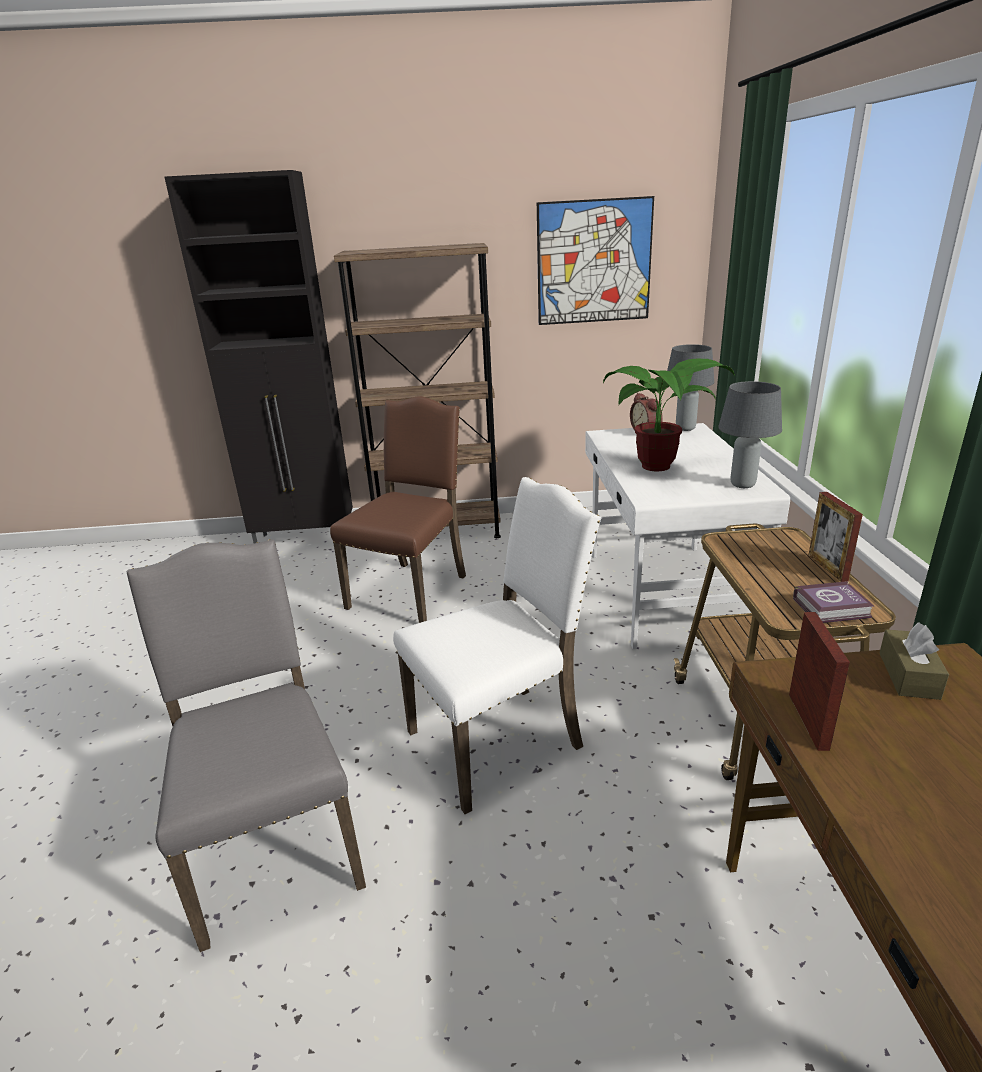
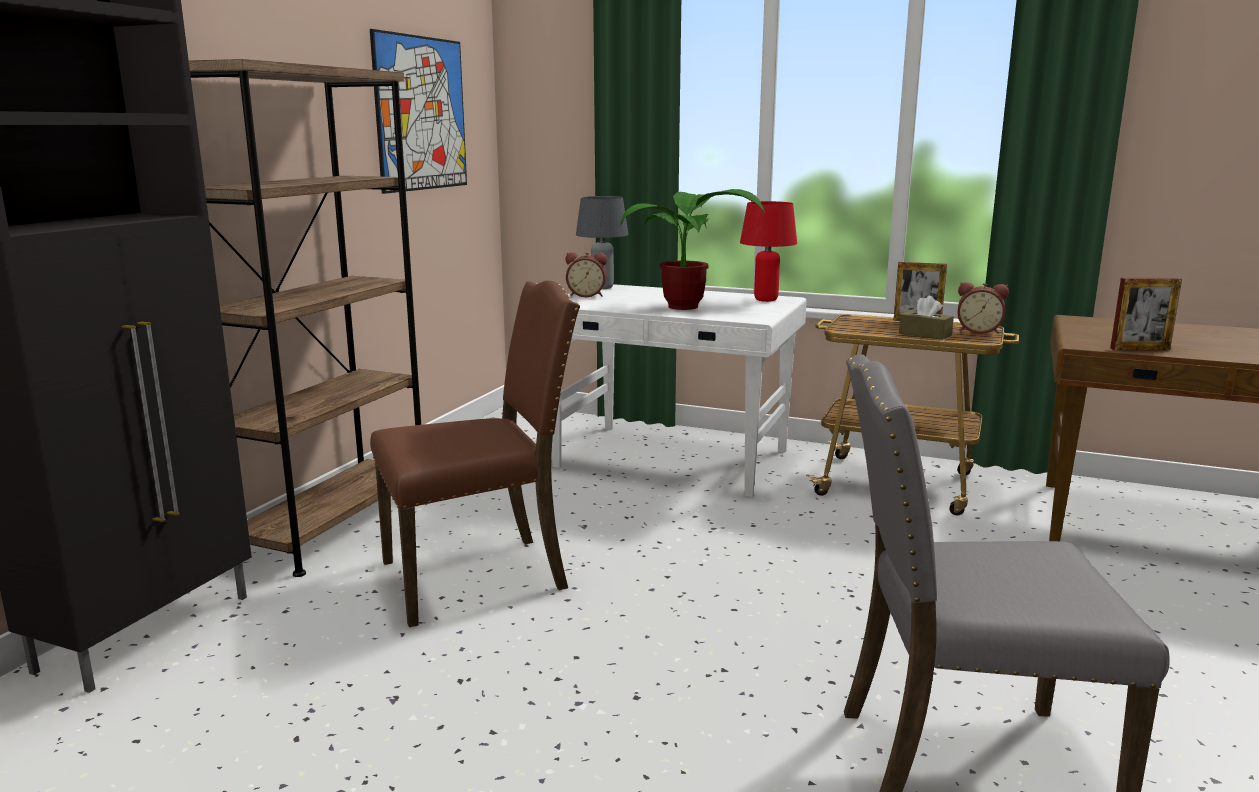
camera: 65 degrees left, 10 degrees down
(411, 591) = (479, 576): brown chair -> brown chair turned 105 degrees clockwise
(499, 740) = (850, 590): white chair -> none
(742, 484) = (765, 300): grey table lamp -> red table lamp
(808, 721) = (1140, 349): picture frame -> picture frame turned 150 degrees clockwise
(833, 608) = (978, 331): book -> alarm clock
(908, 675) = (1091, 327): brown tissue box -> brown tissue box (925, 334)

